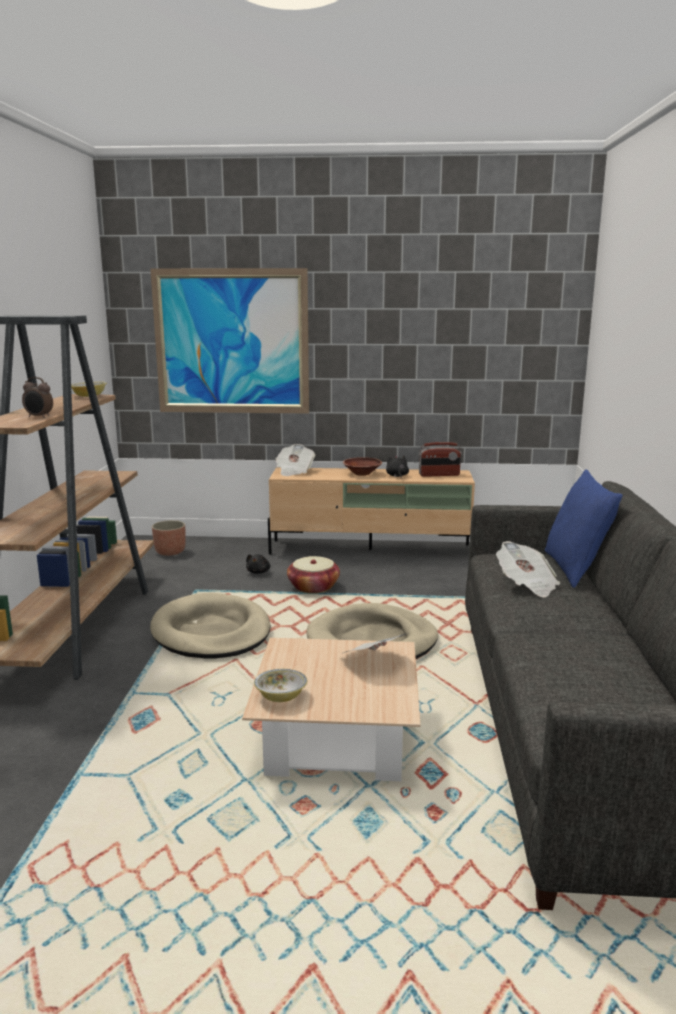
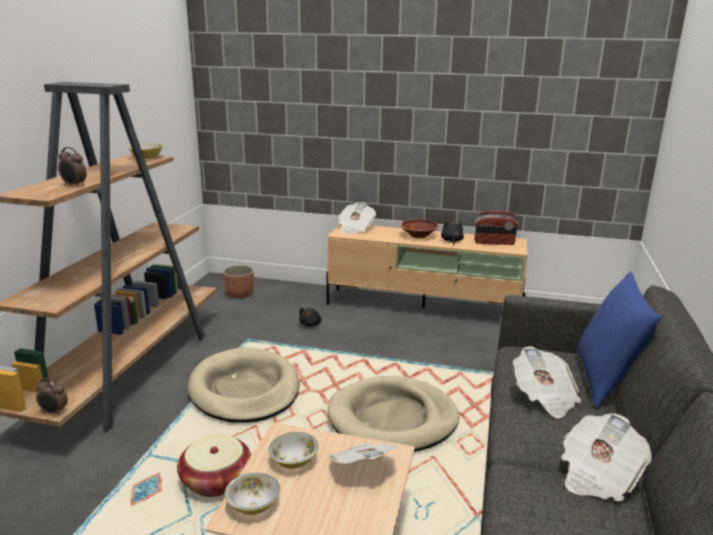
camera: 10 degrees right, 5 degrees up
(31, 654) = (54, 412): none -> alarm clock
(231, 342) = (302, 102): picture -> none
(304, 662) = (293, 461): none -> bowl
(313, 587) = (355, 347): basket -> basket (216, 480)
(590, 629) = (597, 475): none -> newspaper

